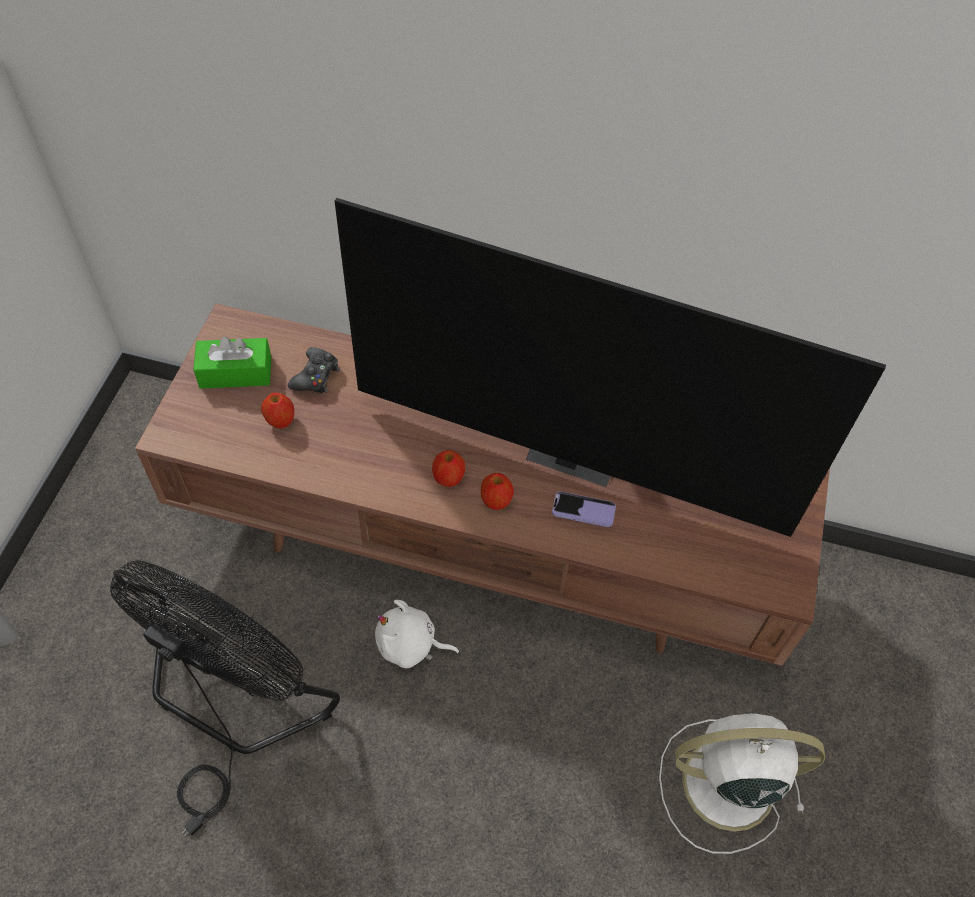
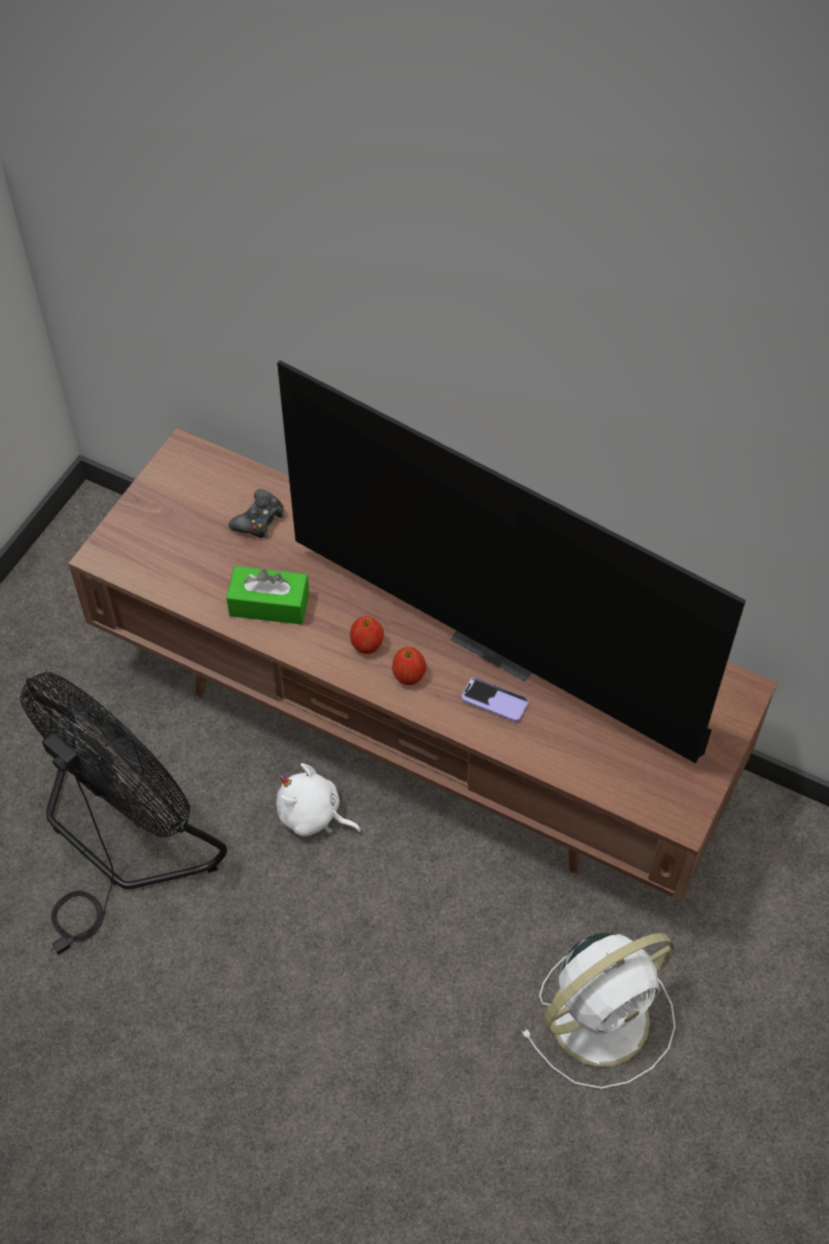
camera: 15 degrees right, 0 degrees up
(235, 372) = (180, 503): green tissue box -> green tissue box (269, 604)
(280, 420) = (214, 559): apple -> none
(723, 783) = (603, 1015): white fan -> white fan turned 135 degrees clockwise

